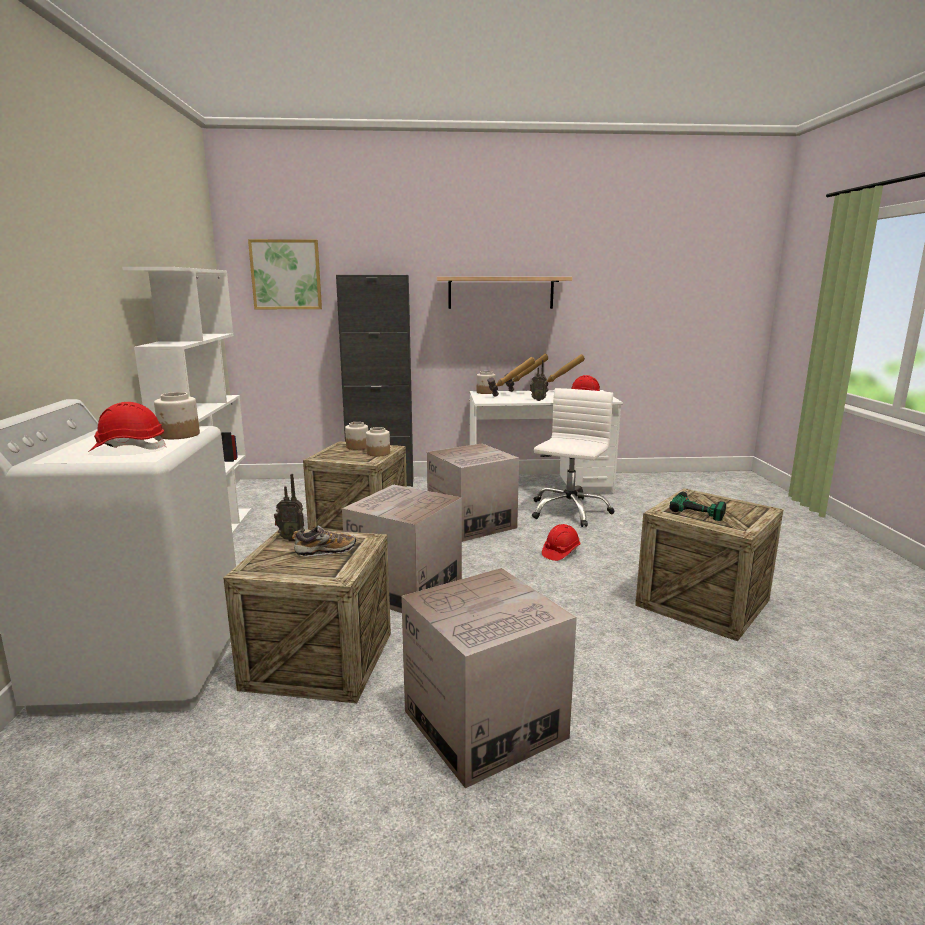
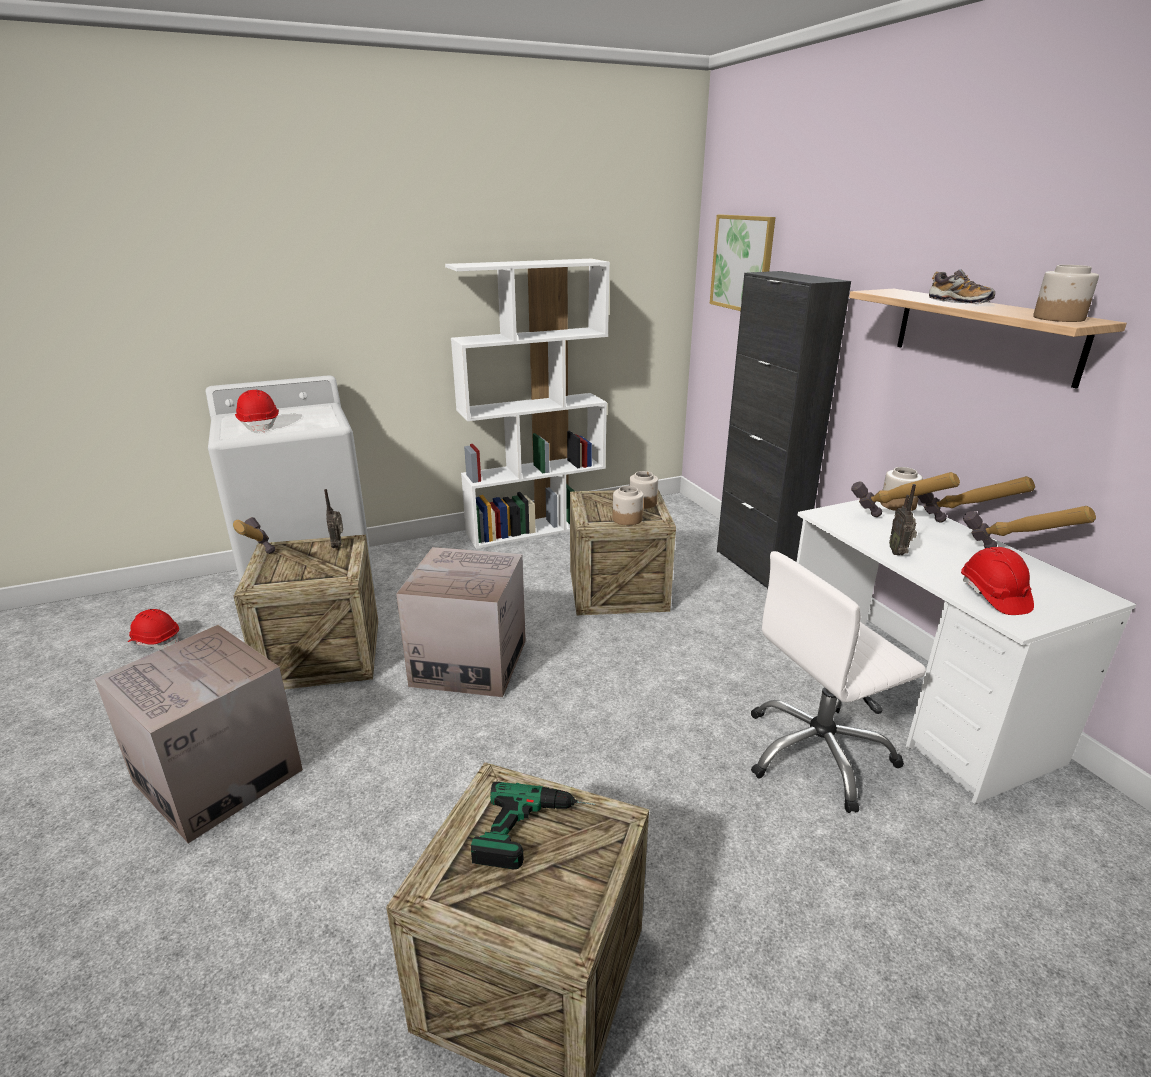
camera: 70 degrees right, 10 degrees up
(179, 435) = (306, 425): jar -> jar (1058, 318)
(286, 576) = (255, 565): none -> hammer
(325, 551) = (310, 566): shoe -> shoe (958, 302)
(471, 524) = (679, 666): cardboard box -> none
(560, 552) = (636, 769): red hard hat -> red hard hat (155, 641)
(569, 511) = (818, 754): white office chair -> white office chair turned 150 degrees clockwise

